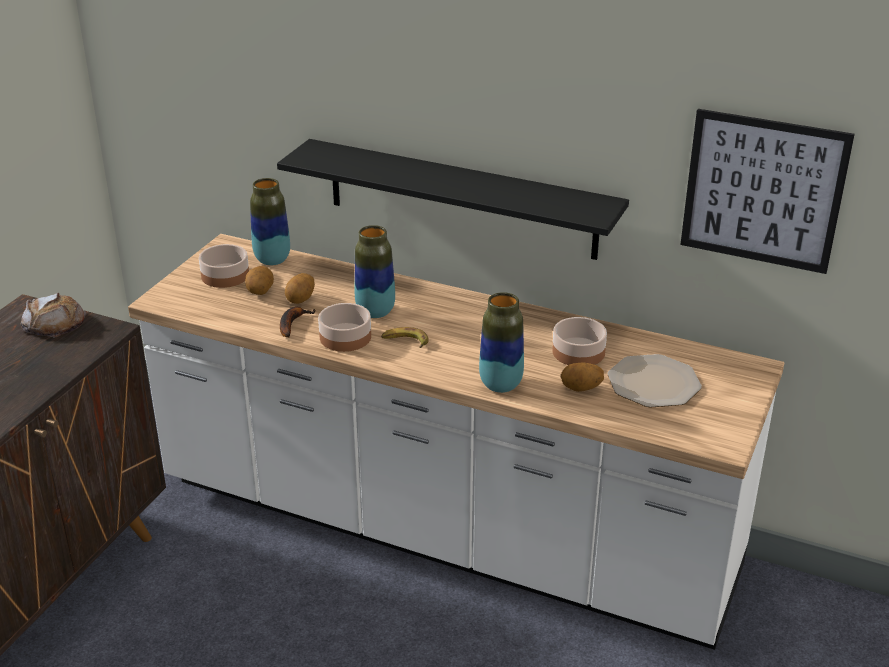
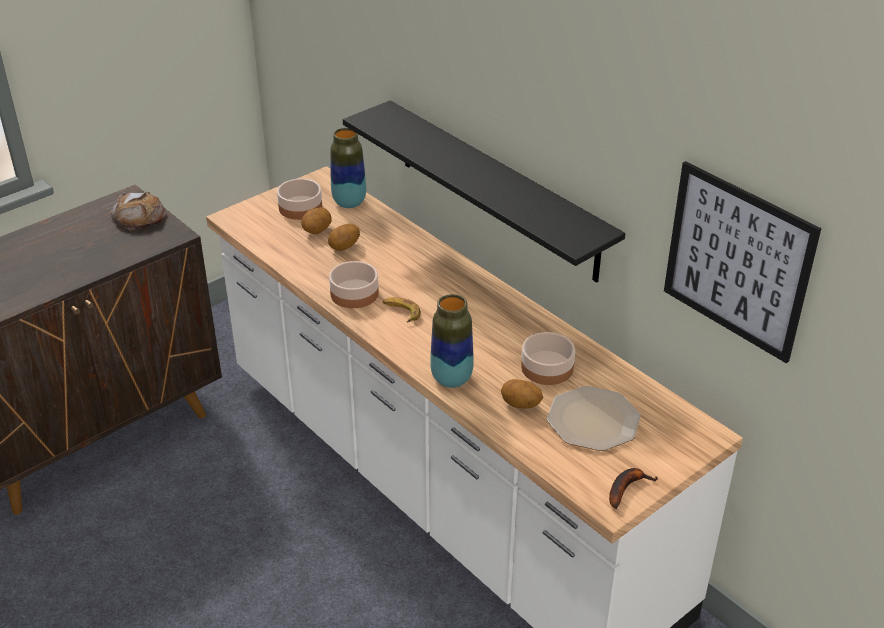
camera: 25 degrees right, 5 degrees up
(292, 324) = (320, 268): banana -> banana (626, 488)
(375, 312) = (398, 276): vase -> none

